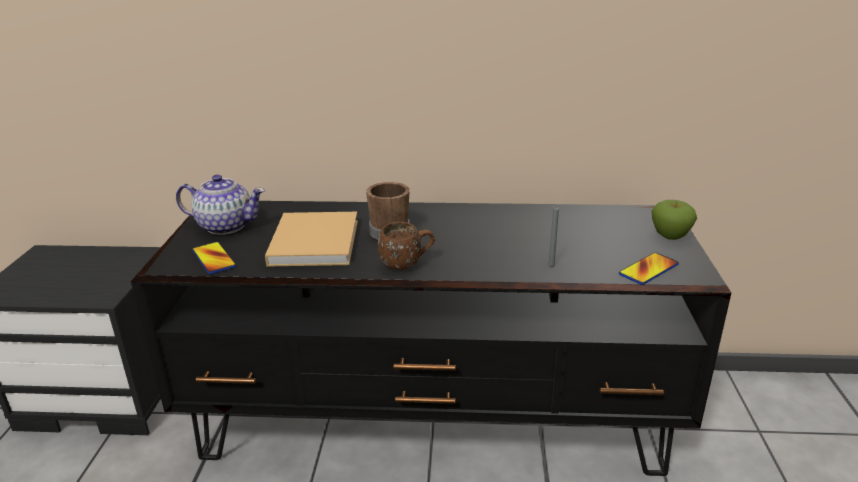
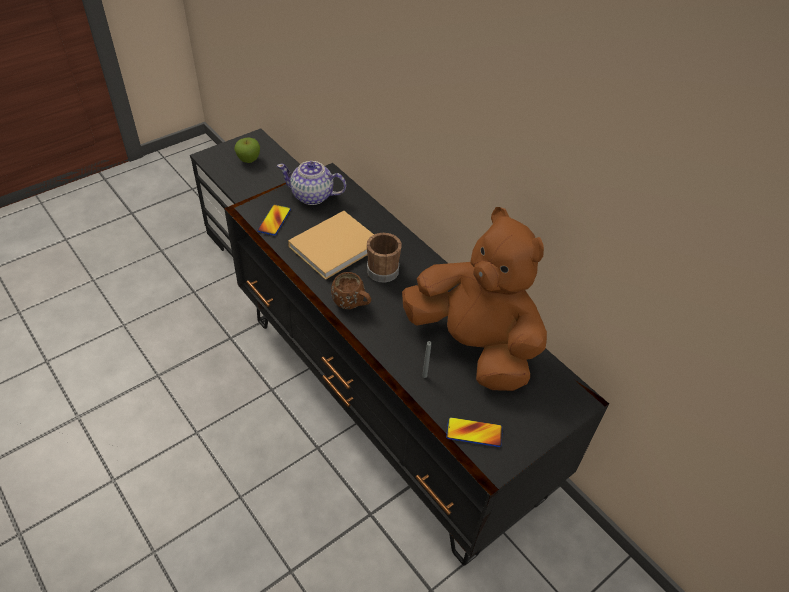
camera: 45 degrees right, 20 degrees up
(225, 226) = (312, 196): teapot -> teapot turned 135 degrees clockwise
(544, 229) = (473, 345): none -> brown plush toy
(670, 237) = (543, 424): apple -> apple (249, 160)

